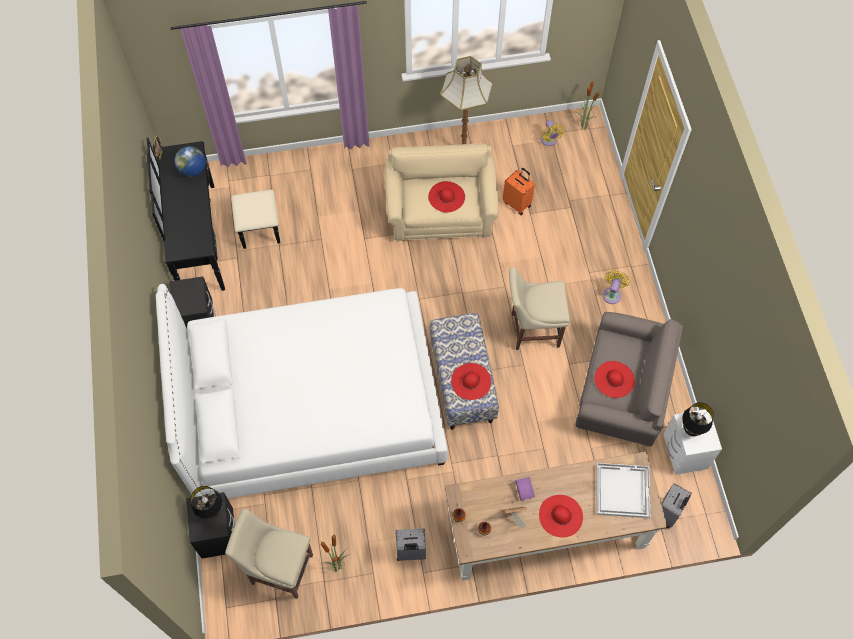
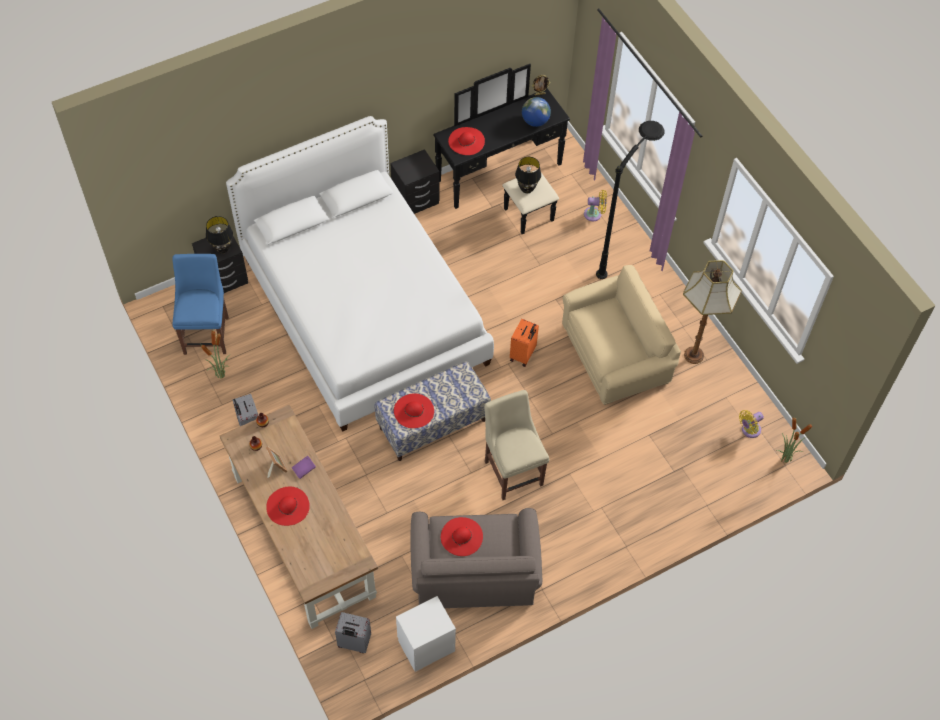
camera: 70 degrees right, 5 degrees down
(279, 568) = (207, 333): beige chair -> blue chair
(334, 169) = (622, 251): none -> black floor lamp
(446, 197) = (610, 336): red hat -> red hat (466, 141)
(517, 203) = (655, 420): orange suitcase -> orange suitcase (523, 355)
(612, 294) = (584, 536): yellow fan -> yellow fan (594, 214)
(622, 490) = (329, 553): white tray -> none
(691, 430) = (425, 616): black table lamp -> black table lamp (527, 189)

